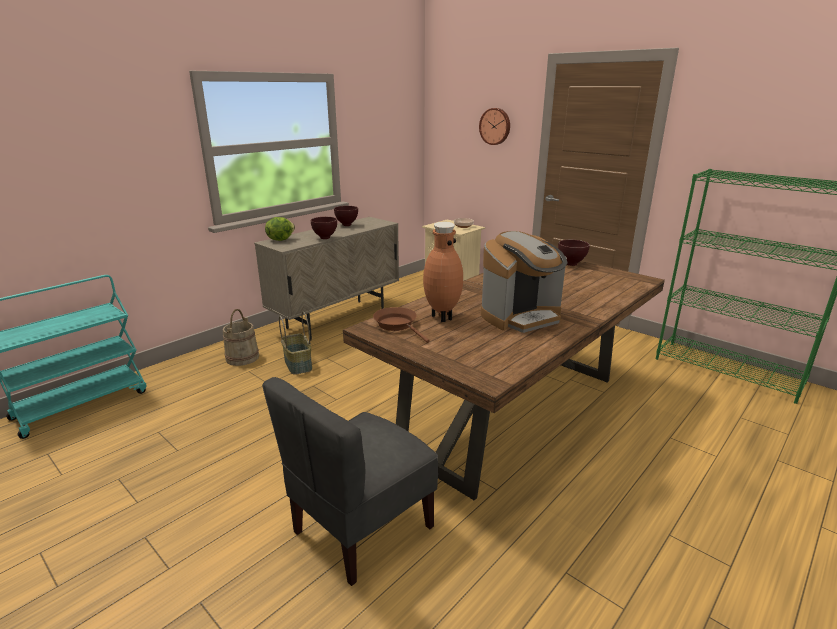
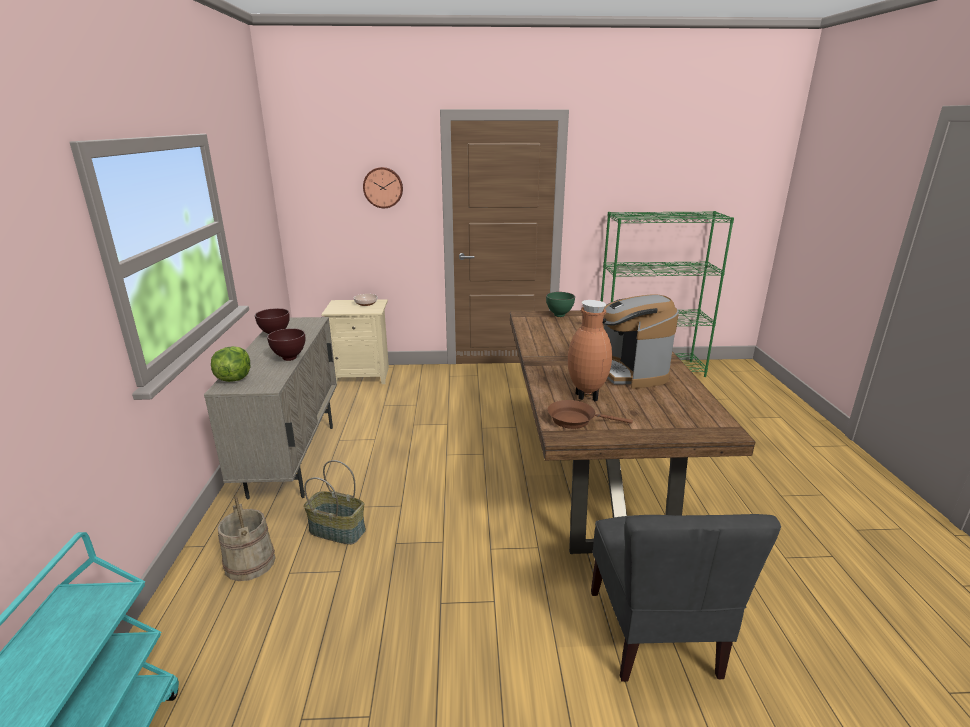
camera: 45 degrees left, 0 degrees up
(521, 317) = (630, 372): coffee machine -> coffee machine turned 150 degrees clockwise
(572, 264) = (559, 315): brown bowl -> green bowl

